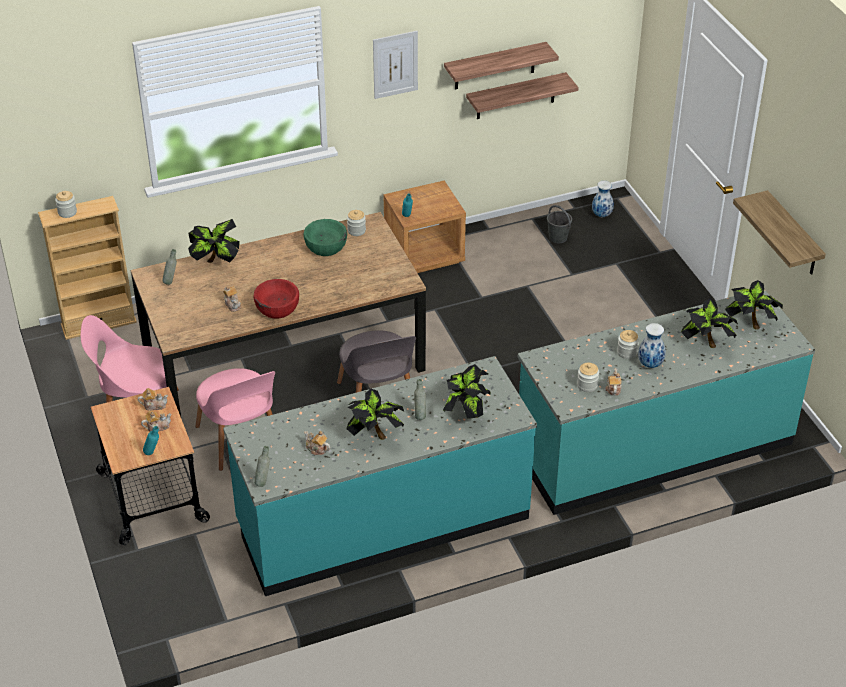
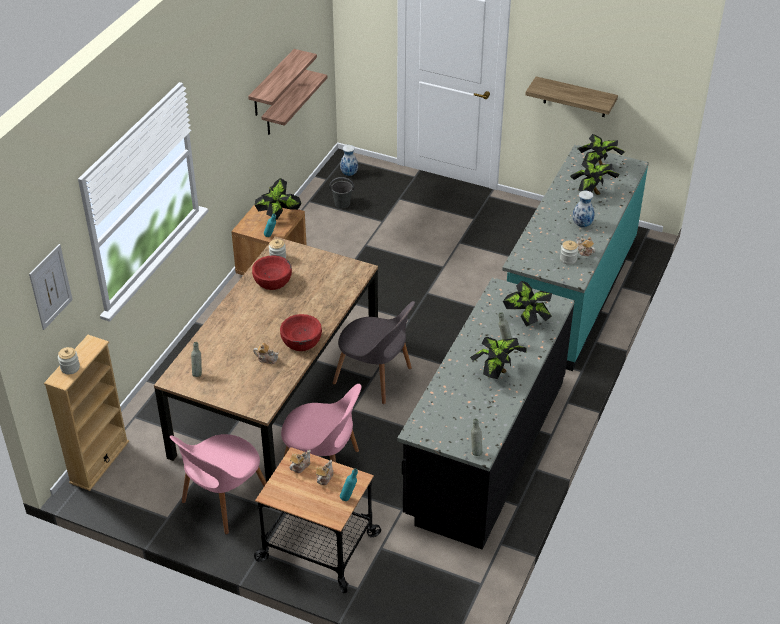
camera: 45 degrees left, 0 degrees up
(216, 262) = (211, 339): potted plant -> potted plant (279, 218)
(316, 449) = (476, 406): teapot -> none
(326, 246) = (272, 280): green bowl -> red bowl
(382, 521) = (484, 448): turquoise counter -> black counter
(395, 64) = (224, 112): picture -> picture (50, 287)
(627, 352) = (560, 226): jar -> none

